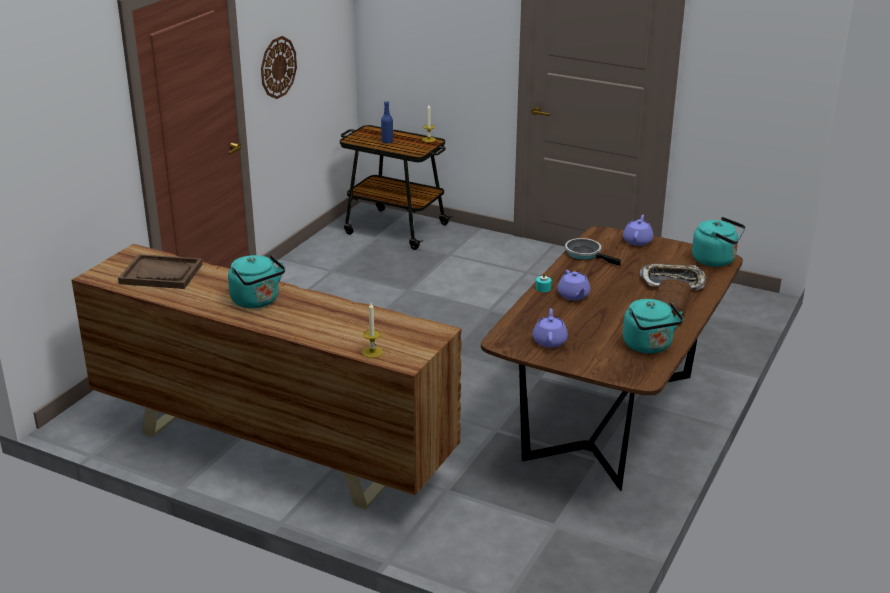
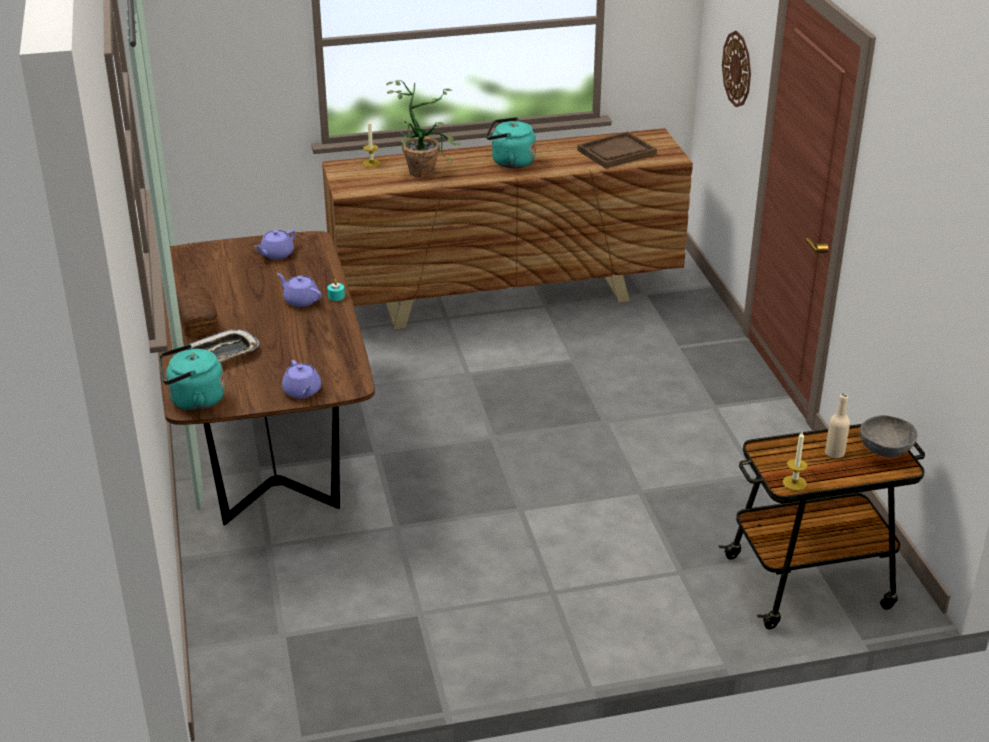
camera: 140 degrees right, 5 degrees up
(278, 67) = (887, 234): wall clock -> wall clock (737, 69)
(337, 325) = (424, 169): none -> potted plant
(362, 134) = (886, 449): none -> grey bowl
(387, 141) = (834, 453): blue bottle -> beige bottle
(549, 341) = (276, 254): purple teapot -> purple teapot turned 75 degrees clockwise
(586, 254) = (338, 350): frying pan -> none
(649, 346) = (189, 281): turquoise kettle -> none

